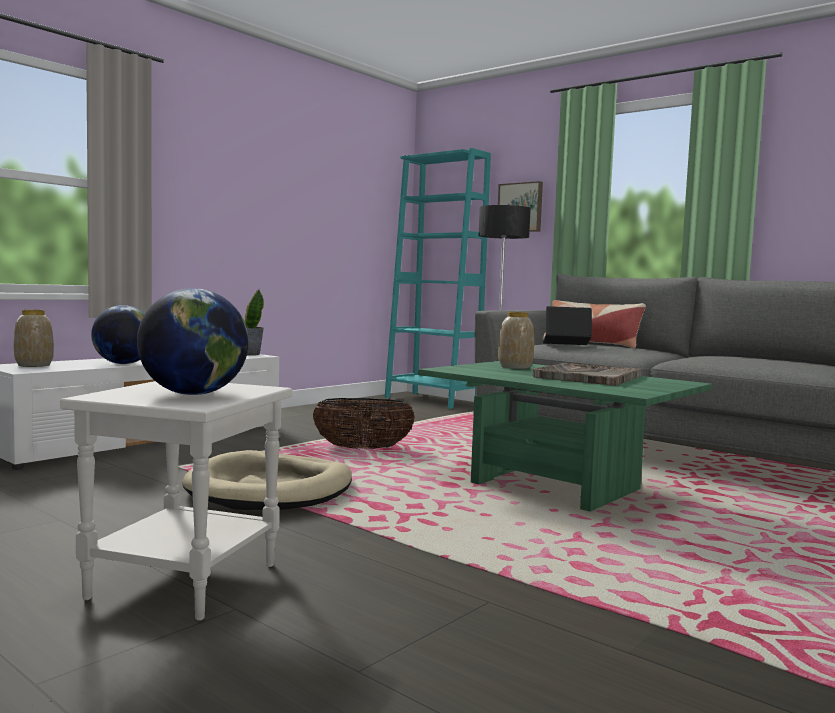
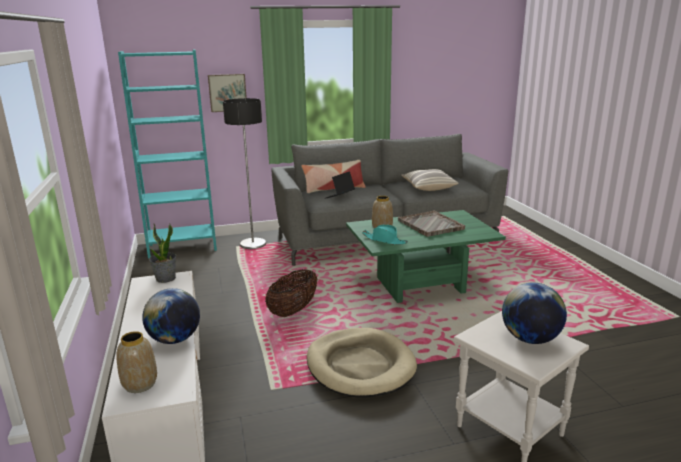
camera: 55 degrees left, 15 degrees up
(474, 369) = (384, 240): none -> turquoise hat
(732, 360) = (428, 187): none -> pillow

